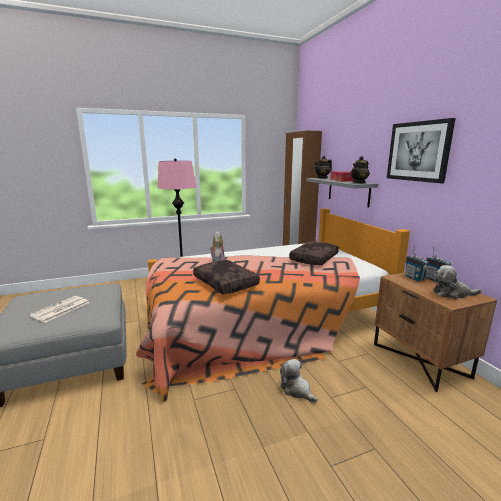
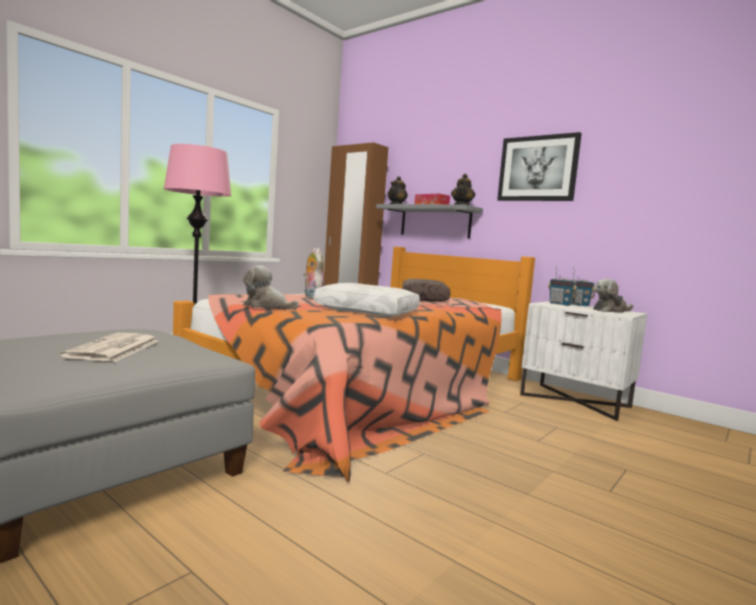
camera: 30 degrees left, 10 degrees down
(226, 283) = (368, 311): brown pillow -> white pillow
(296, 390) = (496, 441): plush toy -> plush toy (267, 306)
(421, 360) = (576, 401): brown nightstand -> white nightstand

